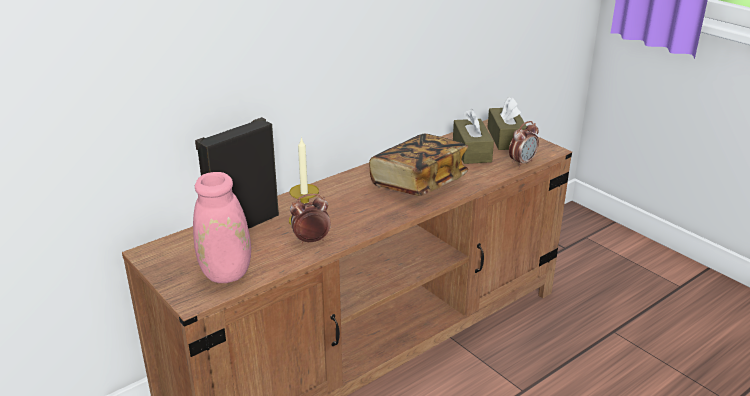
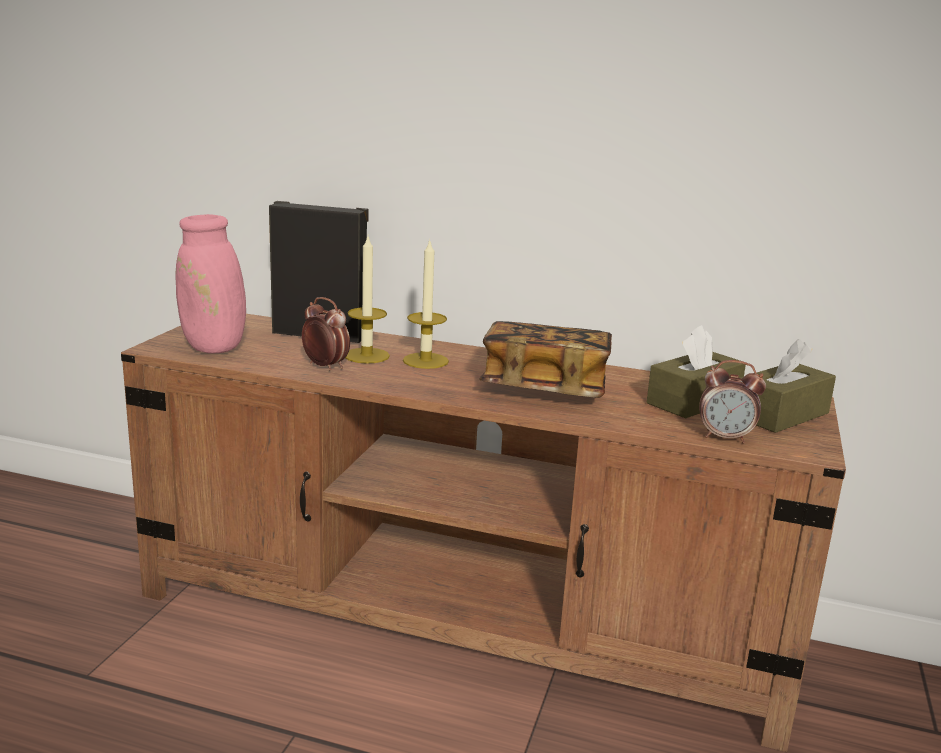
camera: 55 degrees right, 10 degrees down
(336, 203) = (425, 361): none -> candle

